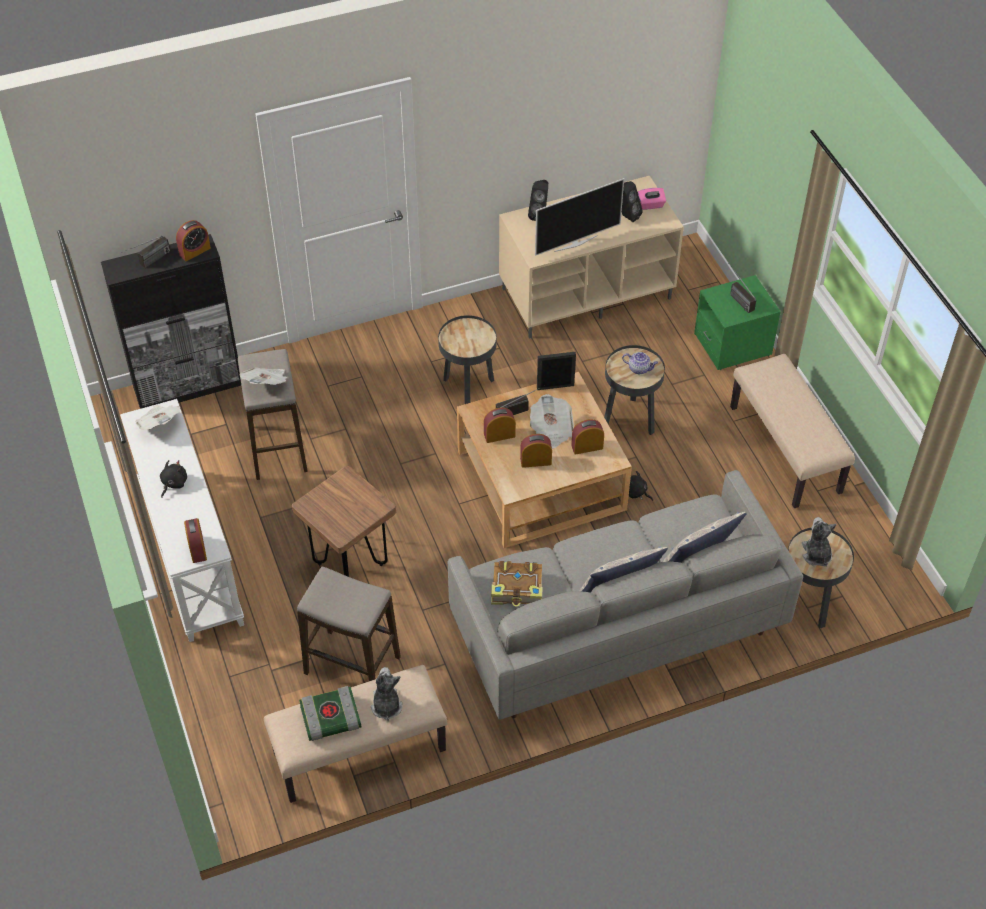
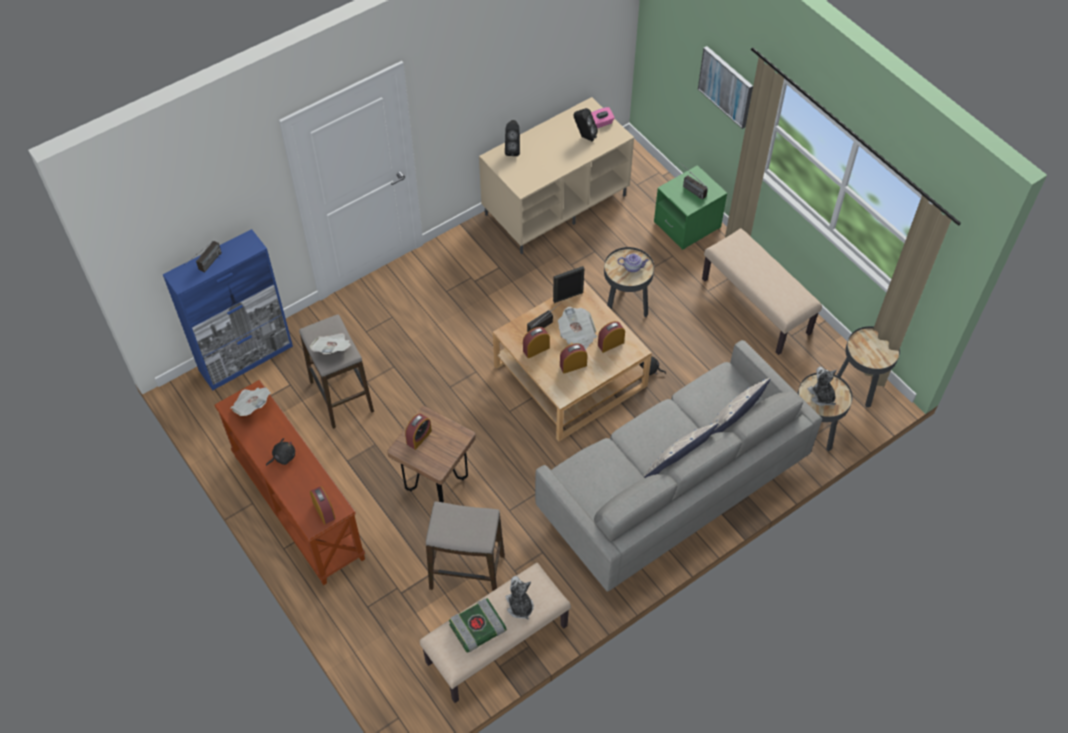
camera: 15 degrees left, 5 degrees up
(173, 483) = (283, 457): black plush toy -> black plush toy turned 45 degrees clockwise
(189, 387) = (246, 358): black cabinet -> blue cabinet
(189, 553) = (297, 507): white console table -> brown console table
(195, 251) = (243, 248): alarm clock -> alarm clock (419, 437)
(468, 389) = (485, 309): black side table -> black side table (858, 386)
(518, 590) = (595, 481): book -> none
(575, 243) = (550, 169): television -> none
(790, 179) = (726, 86): none -> picture

